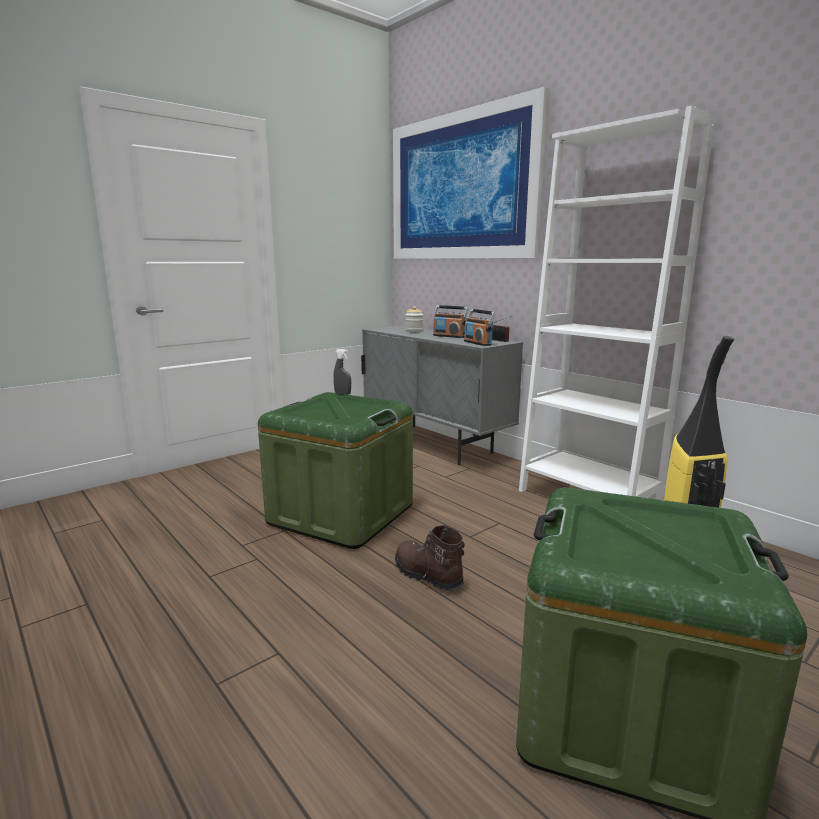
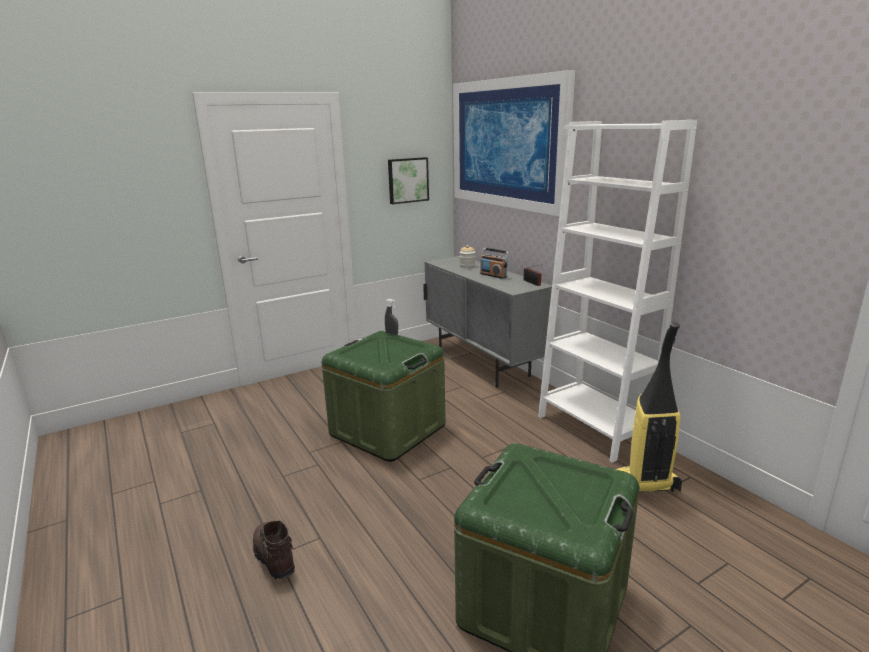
camera: 10 degrees right, 5 degrees up
(342, 235) = (407, 180): none -> picture
(427, 575) = (438, 488): brown boot -> brown boot (273, 558)
(478, 343) = (512, 287): radio -> none

